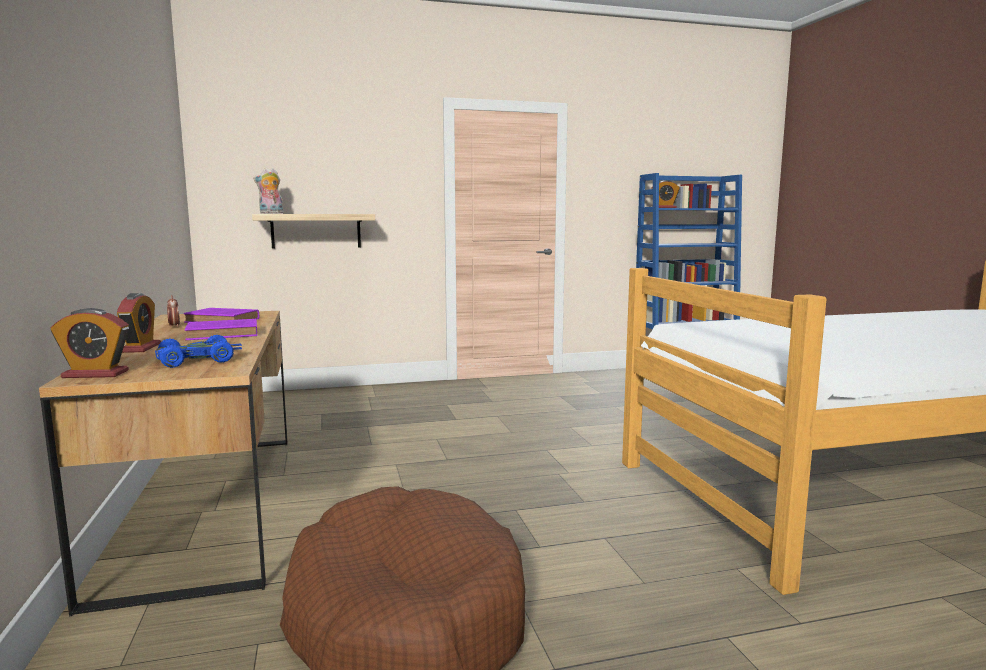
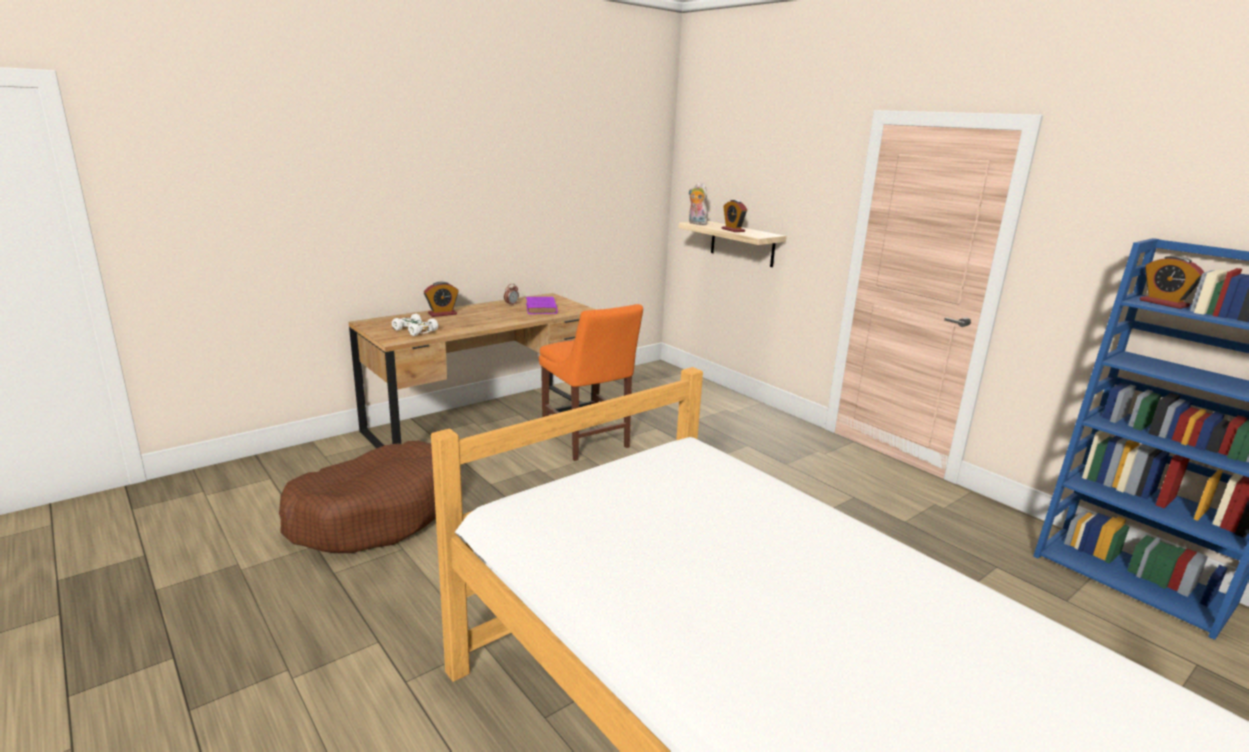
camera: 65 degrees right, 10 degrees up
(95, 374) = (376, 322): alarm clock -> alarm clock (733, 230)
(198, 360) = (416, 330): blue toy car -> white toy car
(225, 334) = (494, 319): purple book -> none
(359, 458) = (587, 442): none -> orange chair

